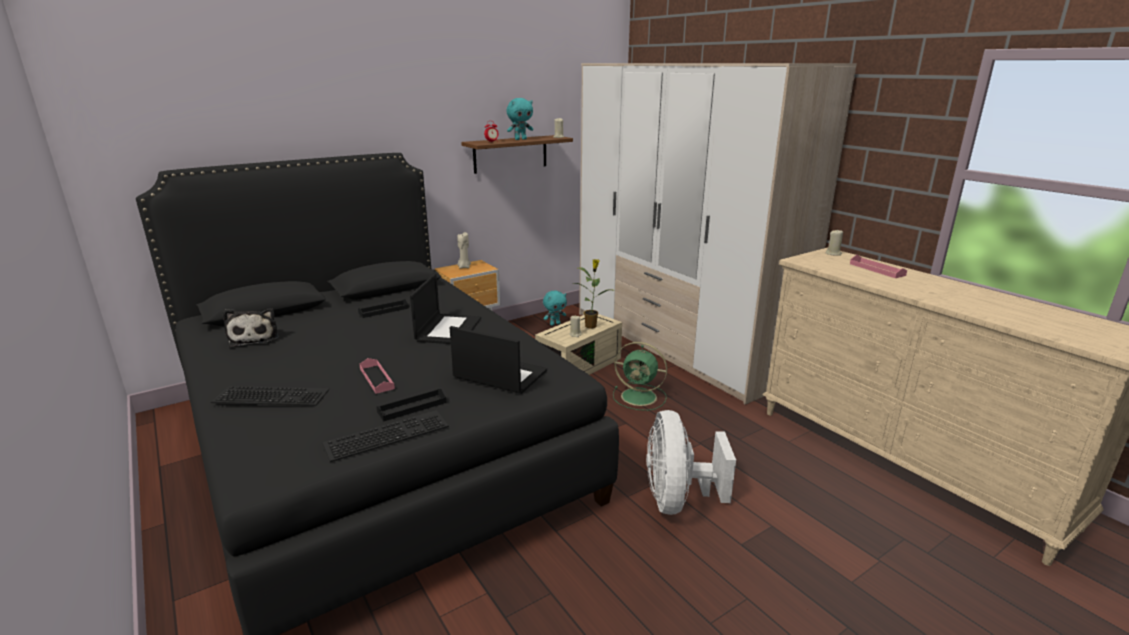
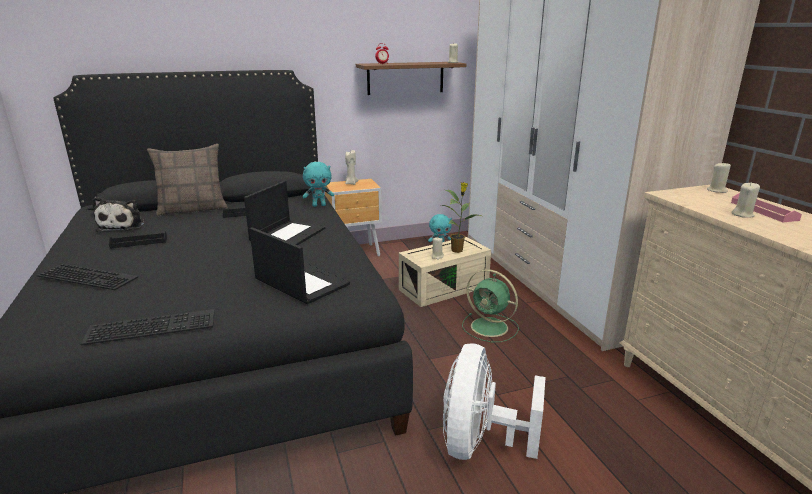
camera: 15 degrees right, 0 degrees up
(319, 311) = (193, 209): none -> pillow
(376, 378) = (188, 272): pink tray -> none
(412, 407) = (196, 303): black tray -> black tray (139, 242)
(520, 139) = (413, 63): turquoise plush toy -> turquoise plush toy (319, 205)
(864, 274) = (742, 214): none -> beige candle

